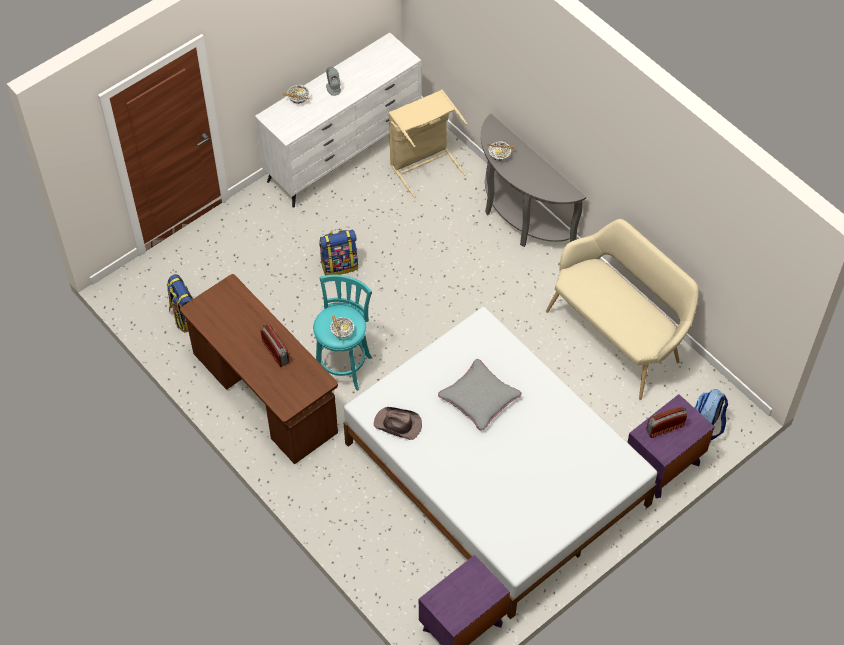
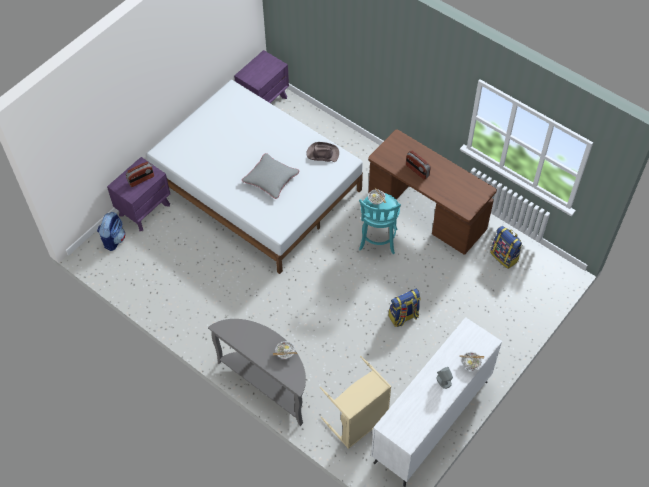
camera: 170 degrees right, 0 degrees up
(618, 335) = (179, 296): beige bench -> none

